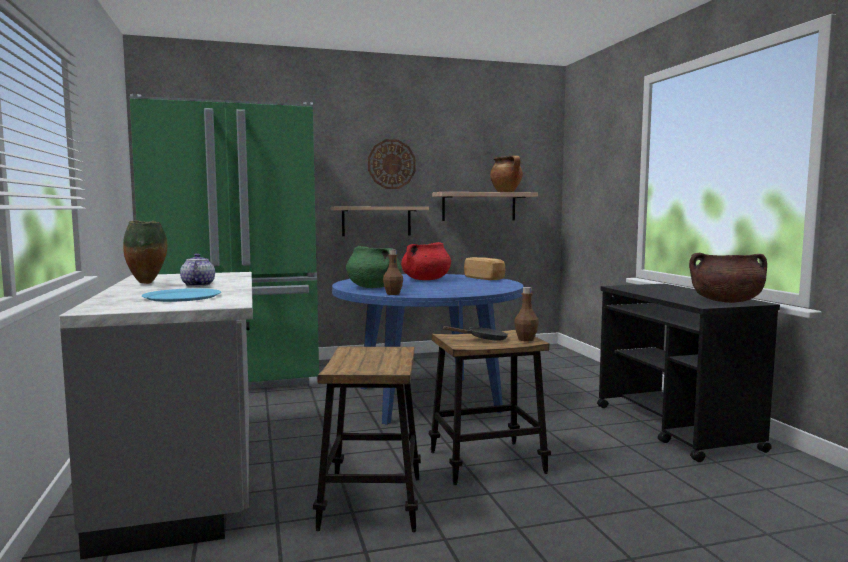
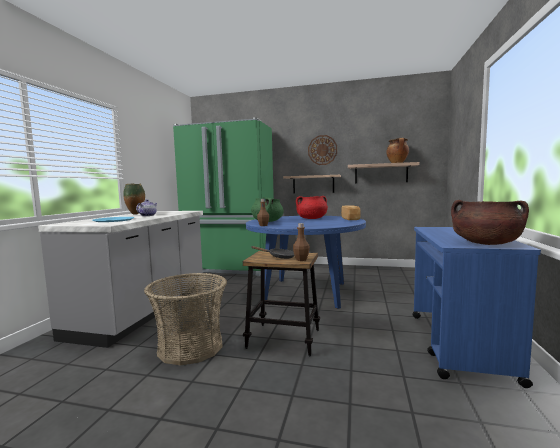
camera: 30 degrees right, 0 degrees up
(372, 502) = (190, 347): stool -> basket
(675, 428) = (459, 345): black cart -> blue cart

